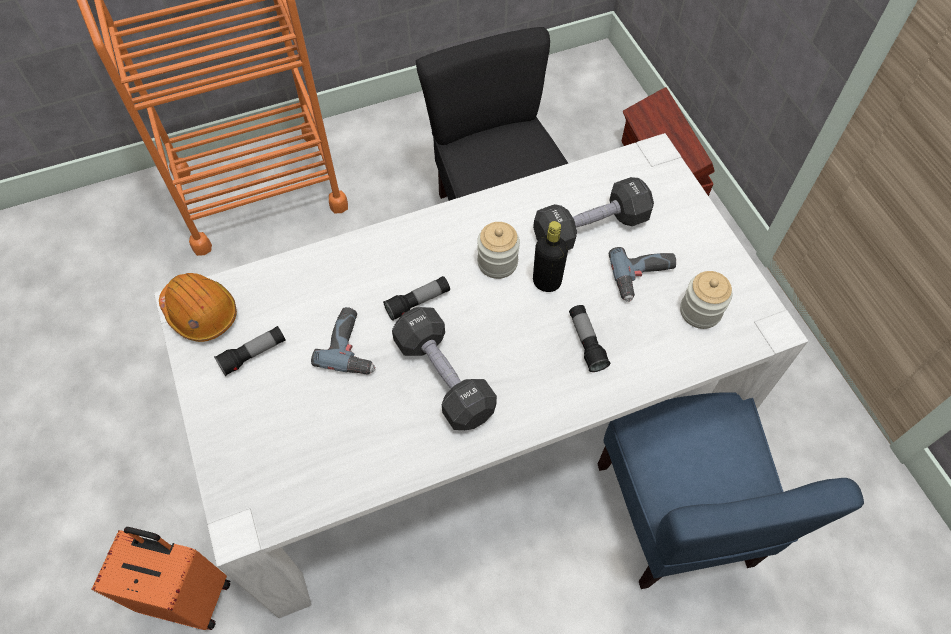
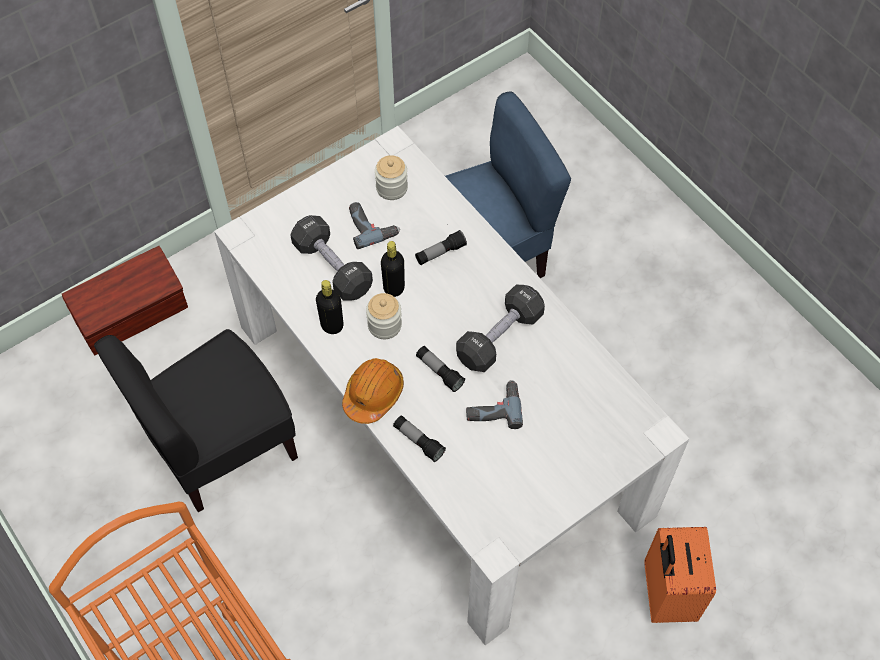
camera: 105 degrees left, 0 degrees up
(201, 312) = (499, 534): orange hard hat -> orange hard hat (373, 394)
(253, 354) = (524, 477): flashlight -> flashlight (418, 441)
(512, 214) = (332, 325): none -> black bottle

